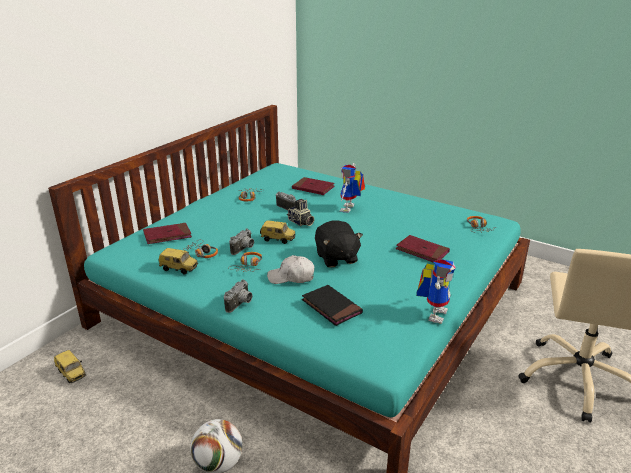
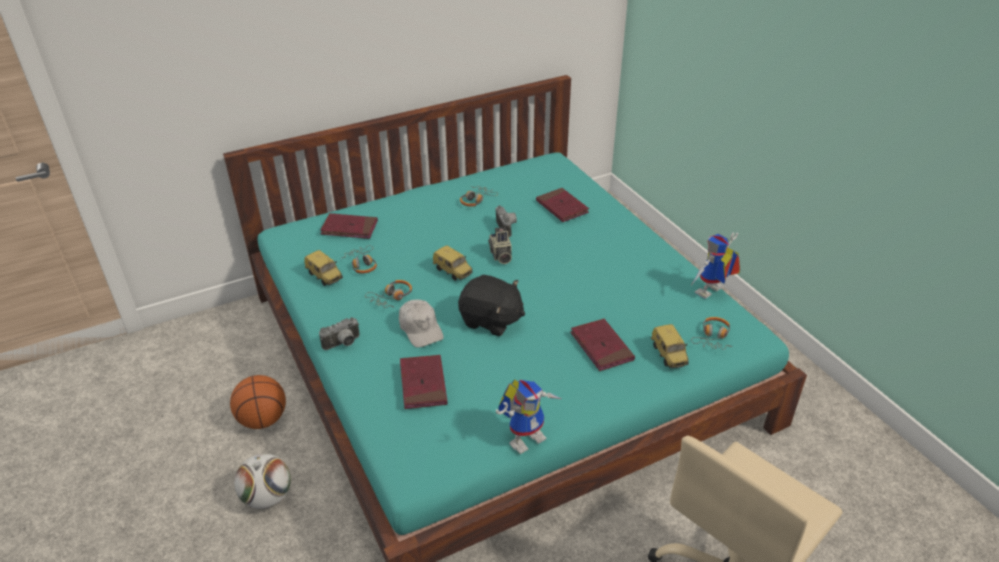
camera: 30 degrees right, 10 degrees up
(72, 374) = (218, 347): toy car -> toy car (669, 355)
(163, 410) = (263, 420): none -> basketball
(244, 249) = (407, 273): camera -> none
(291, 277) = (421, 329): white cap -> white cap turned 150 degrees counterclockwise
(331, 307) = (423, 384): black book -> red book
(336, 258) = (491, 320): black plush toy -> black plush toy turned 75 degrees counterclockwise
(349, 209) = (574, 254): toy robot -> toy robot (711, 294)

